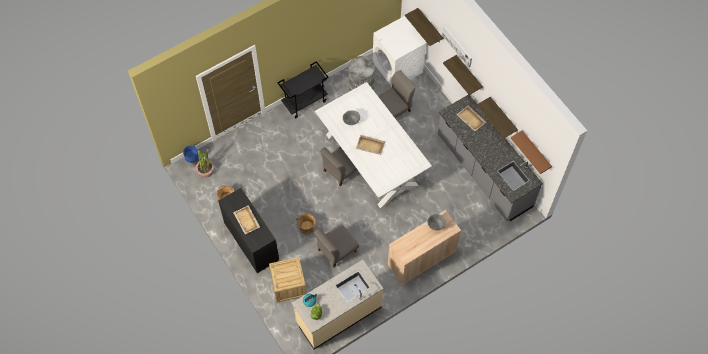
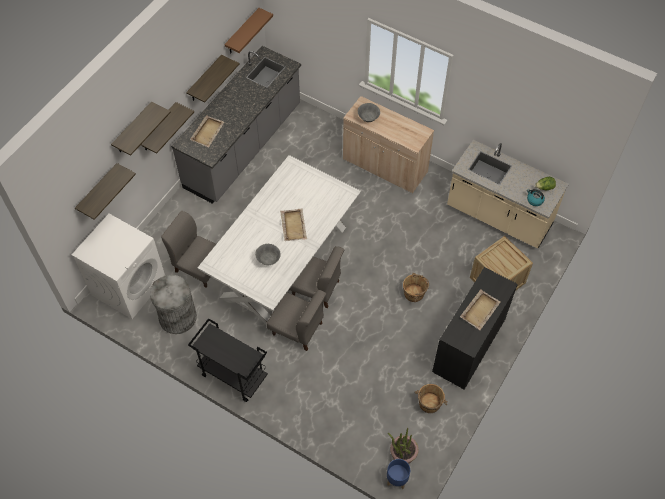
camera: 115 degrees left, 5 degrees down
(336, 250) = (425, 249): grey chair -> grey chair (297, 329)
(457, 46) = (133, 129): picture -> shelf

